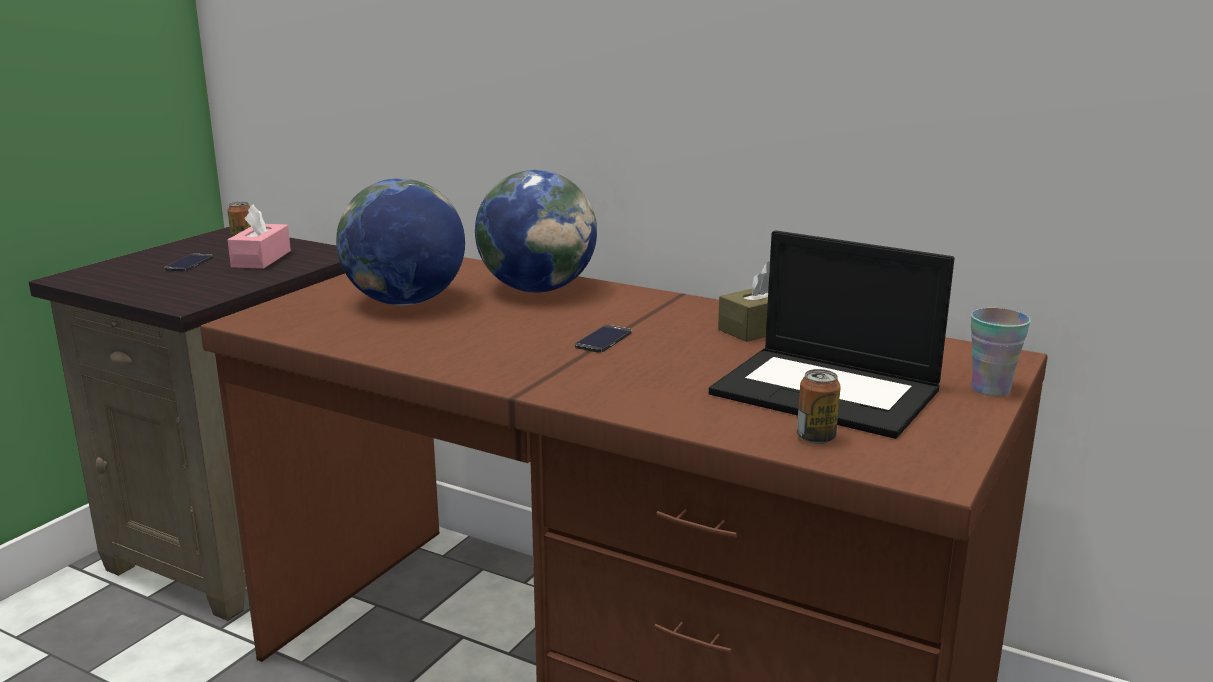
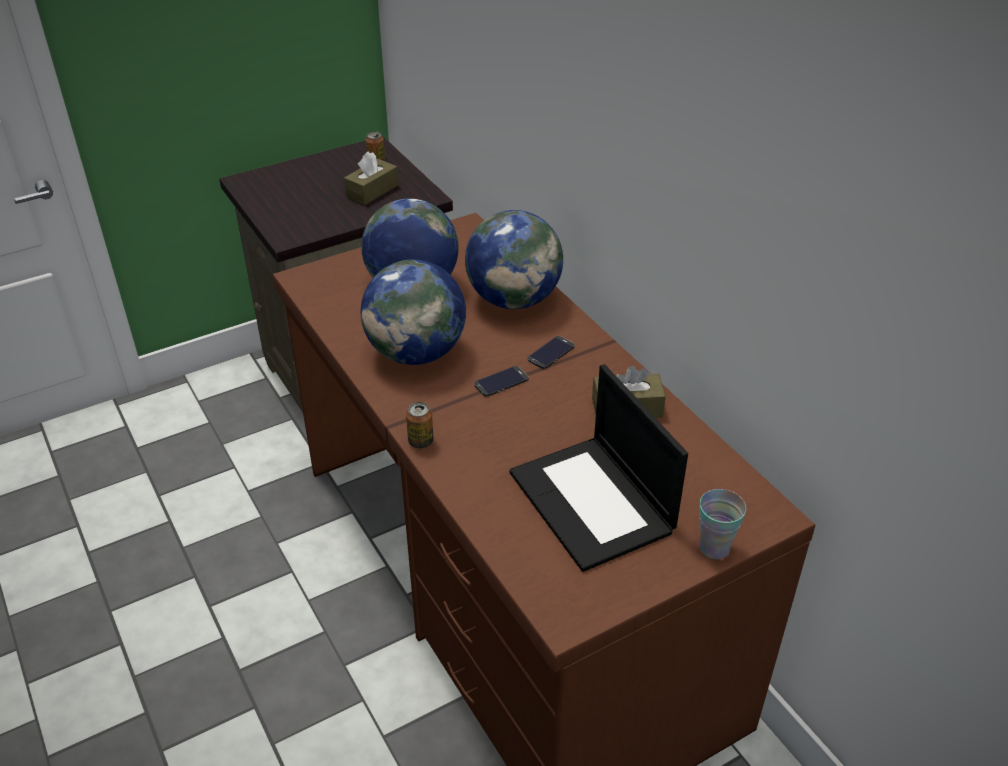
camera: 30 degrees right, 20 degrees up
(189, 263) = (324, 183): phone -> phone (551, 353)
(261, 259) = (372, 191): pink tissue box -> brown tissue box
(474, 341) = (416, 353): none -> globe
(816, 438) = (531, 548): can -> can (420, 442)

